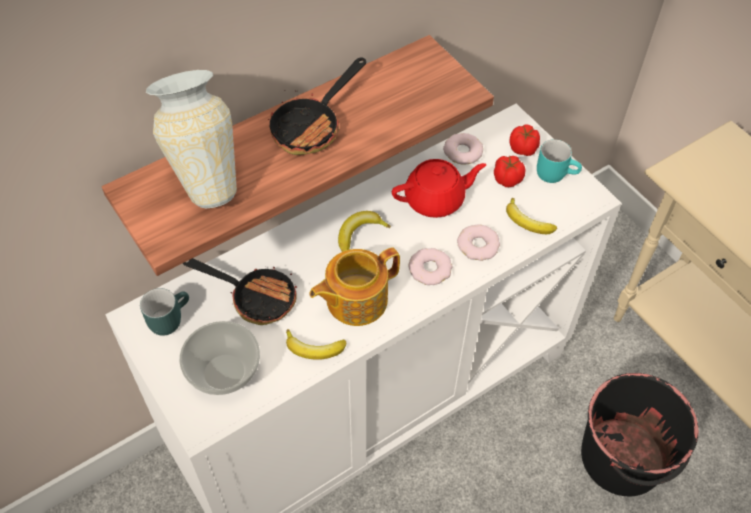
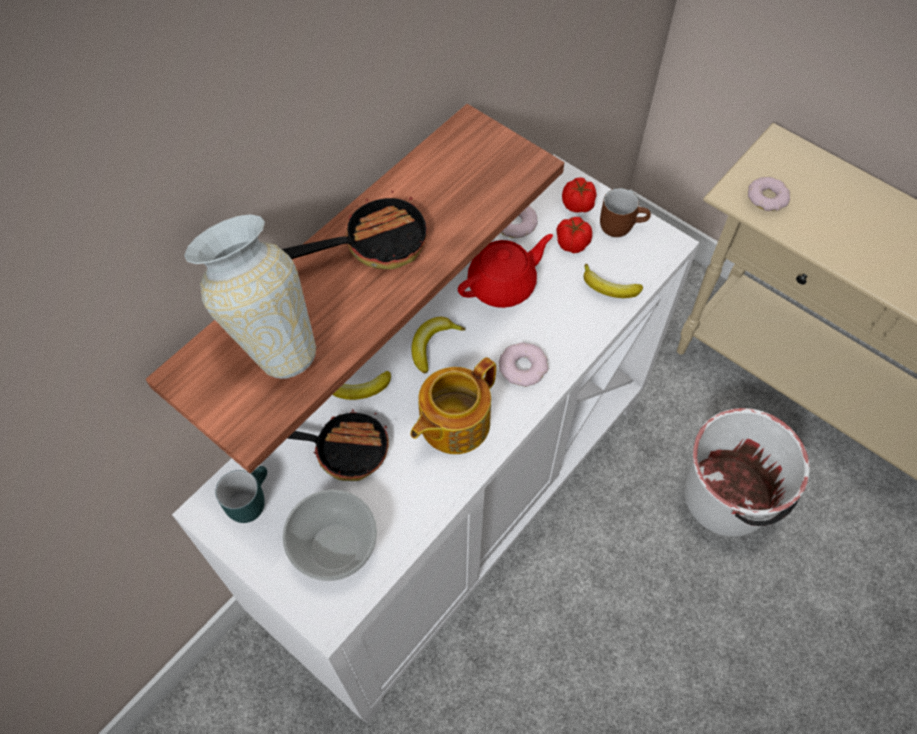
camera: 15 degrees left, 5 degrees up
(312, 126) = (373, 245): frying pan -> frying pan turned 135 degrees counterclockwise
(314, 349) = (426, 493): banana -> banana (358, 388)
(478, 245) = (566, 327): donut -> donut (767, 197)
(555, 173) = (621, 224): turquoise mug -> brown mug
(623, 458) = (728, 496): black bucket -> white bucket

